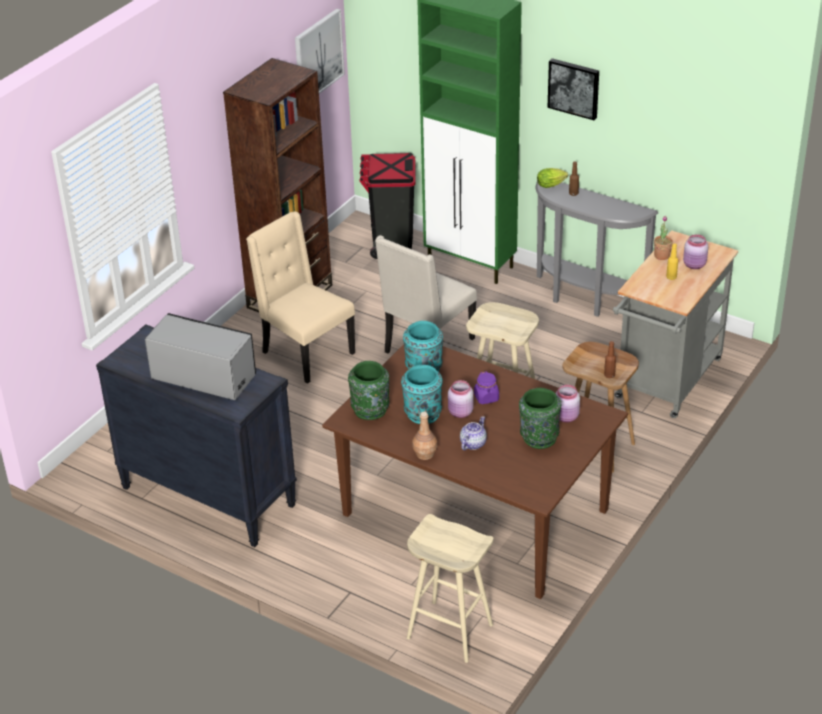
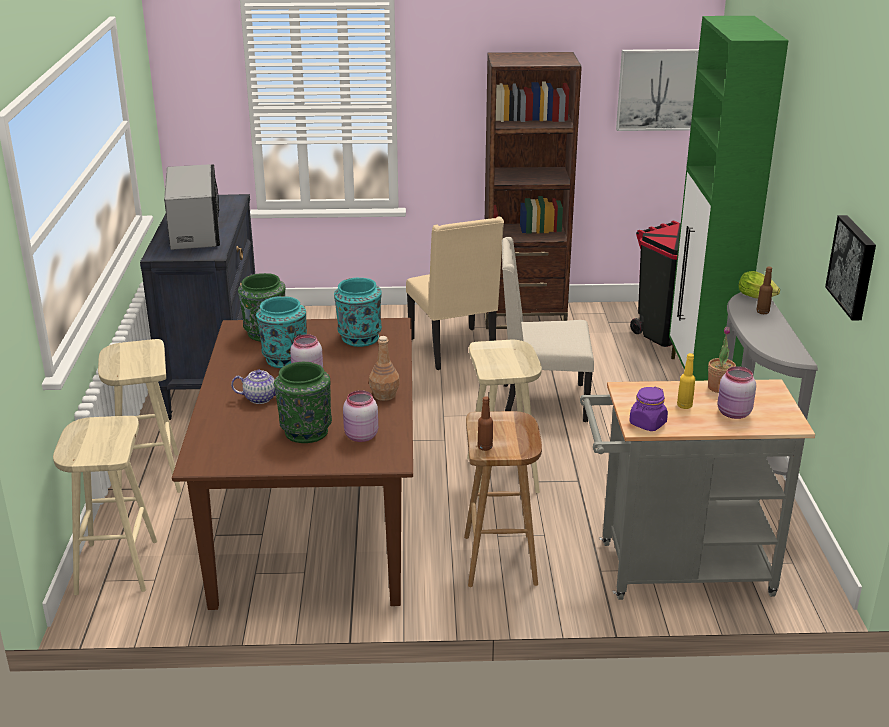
camera: 55 degrees right, 10 degrees down
(305, 353) = (454, 350): beige chair -> beige chair turned 150 degrees clockwise
(336, 581) = (148, 475): none -> beige stool
(425, 454) = (220, 379): brown bottle -> brown bottle (385, 395)
(486, 398) = (347, 382): purple jar -> purple jar (647, 424)
(574, 88) = (805, 171): picture -> picture (854, 267)

